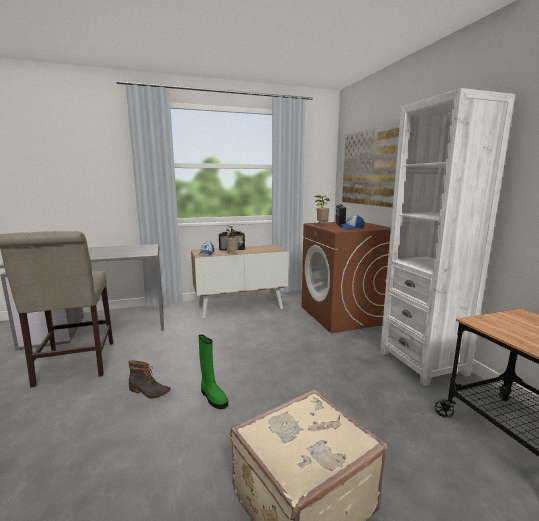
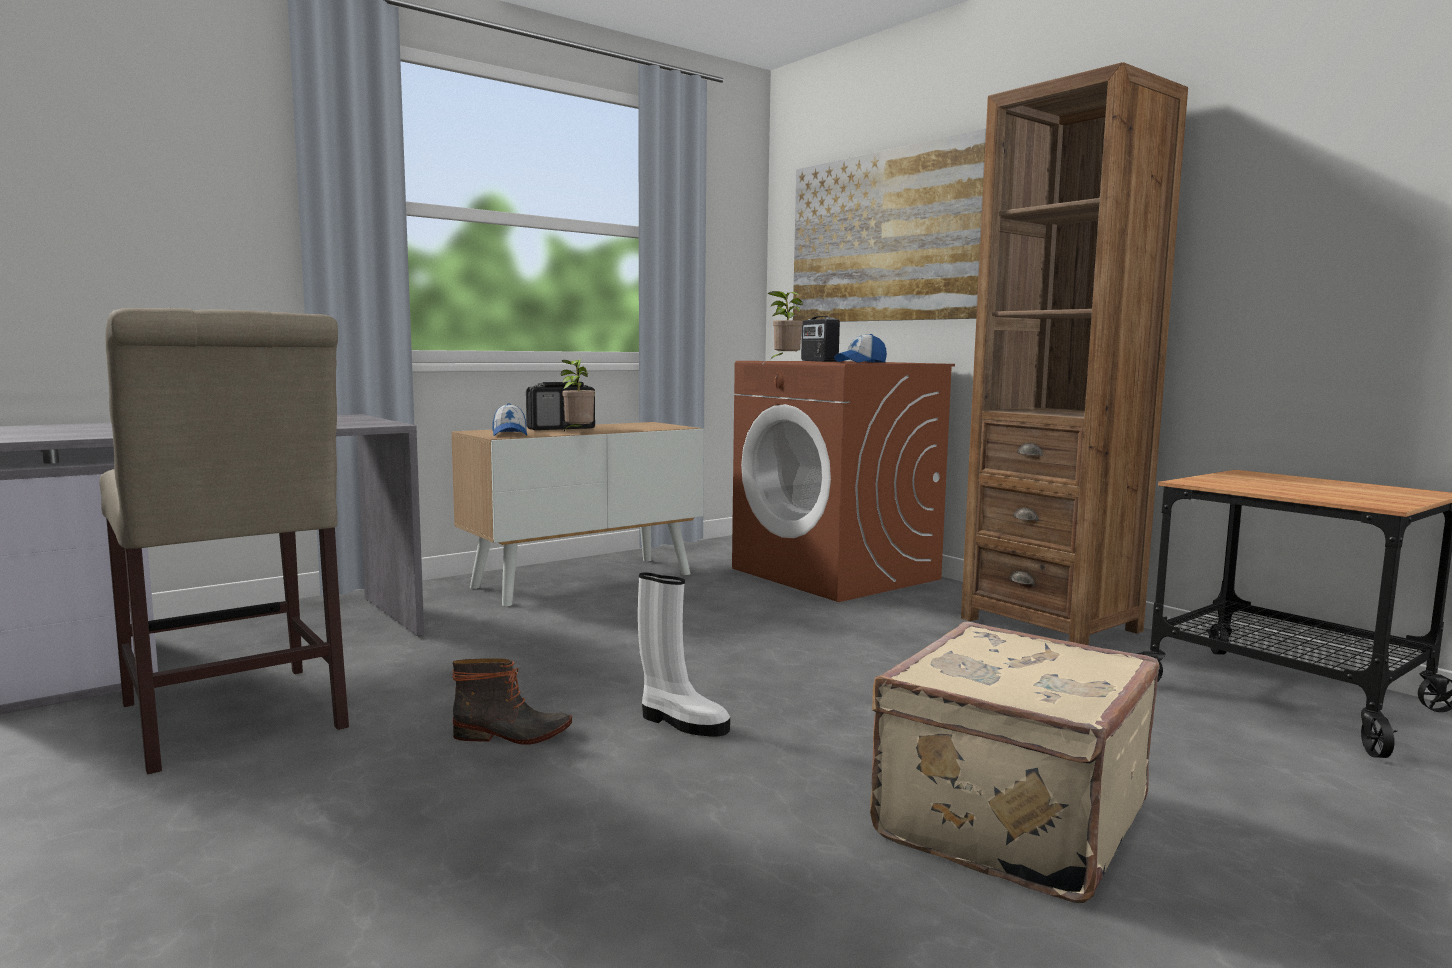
camera: 20 degrees left, 5 degrees down
(212, 397) = (681, 722): green boot -> white boot
(422, 362) = (1050, 624): white bookcase -> brown bookcase

